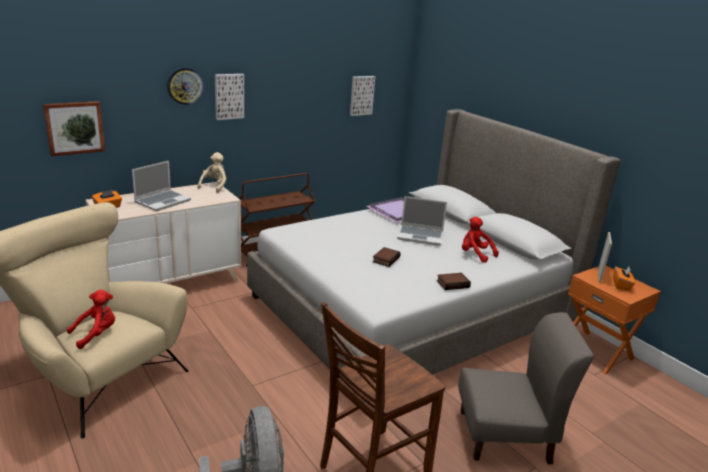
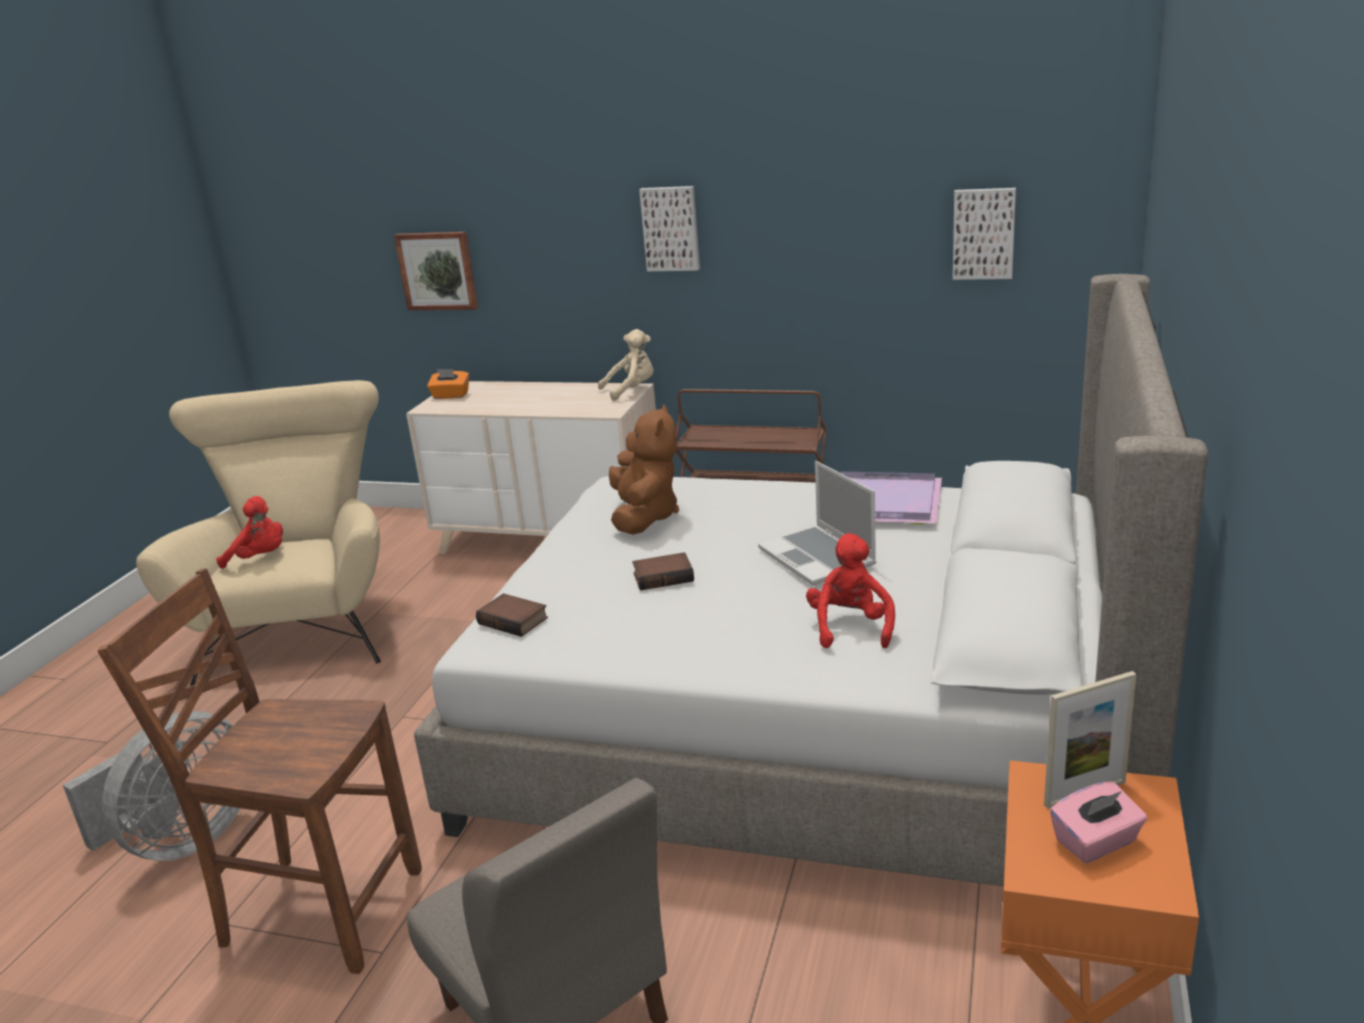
camera: 55 degrees right, 0 degrees up
(163, 201) = (523, 400): laptop -> none
(185, 86) = (592, 209): wall clock -> none
(328, 240) = (644, 517): none -> brown plush toy
(452, 283) = (676, 659): book -> book (515, 620)
(621, 285) = (1096, 842): orange tissue box -> pink tissue box

